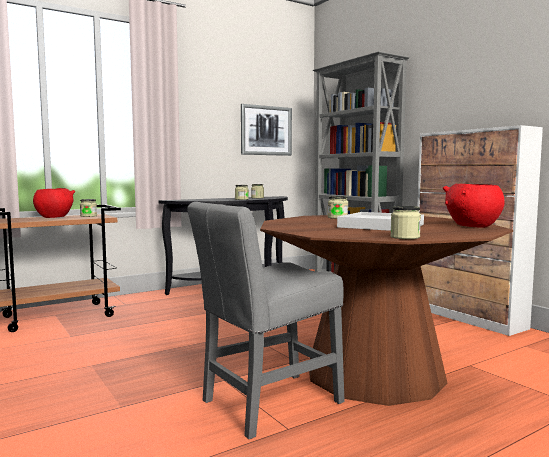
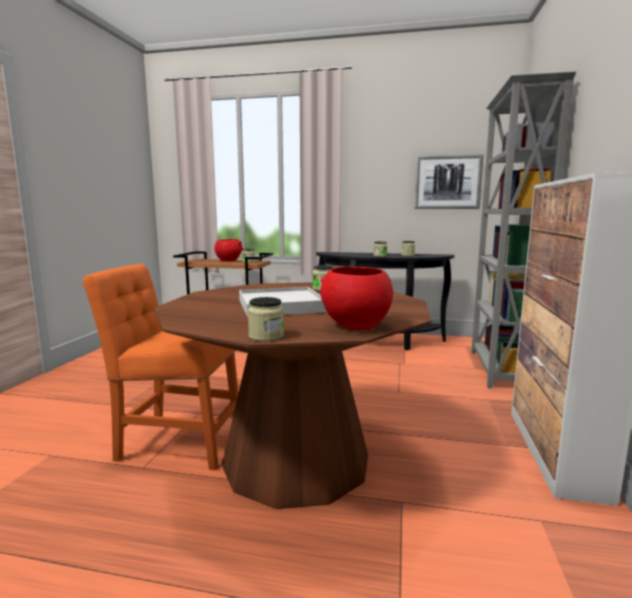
camera: 45 degrees right, 5 degrees up
(267, 404) = (175, 443): grey chair -> orange chair
(405, 237) = (196, 323): jar -> jar (266, 336)

